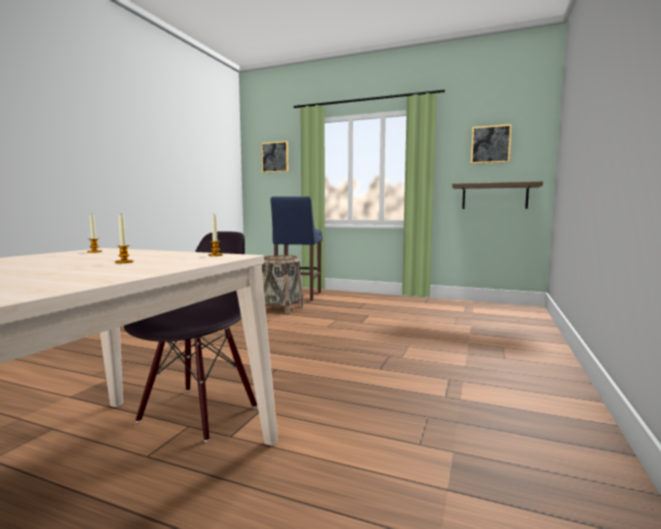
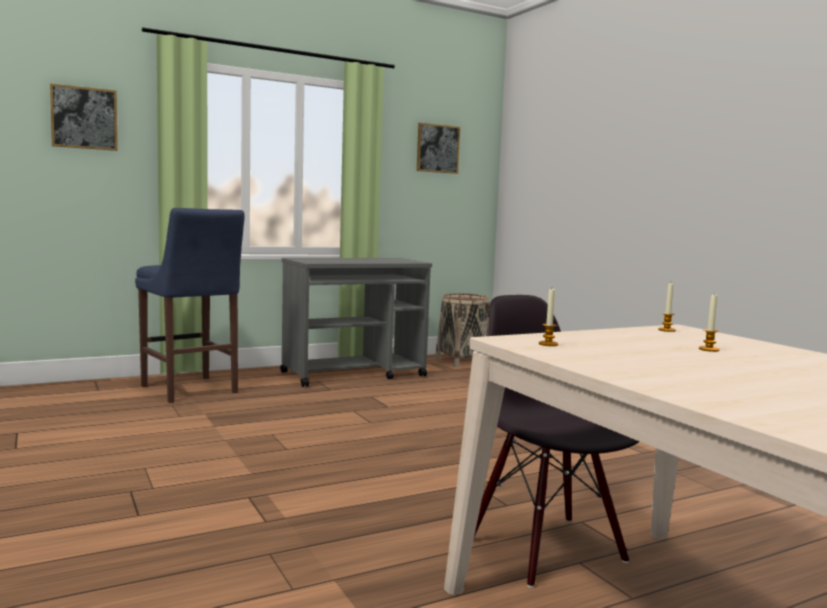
camera: 50 degrees left, 0 degrees up
(281, 308) = (229, 414): basket -> basket (462, 362)
(396, 303) = (354, 374): none -> grey cart
(494, 196) = (441, 216): shelf -> none

